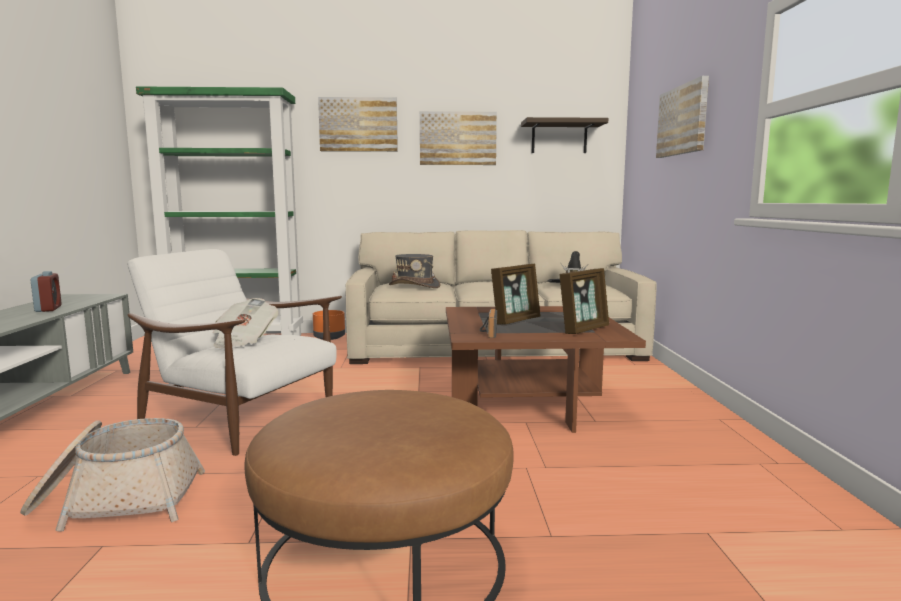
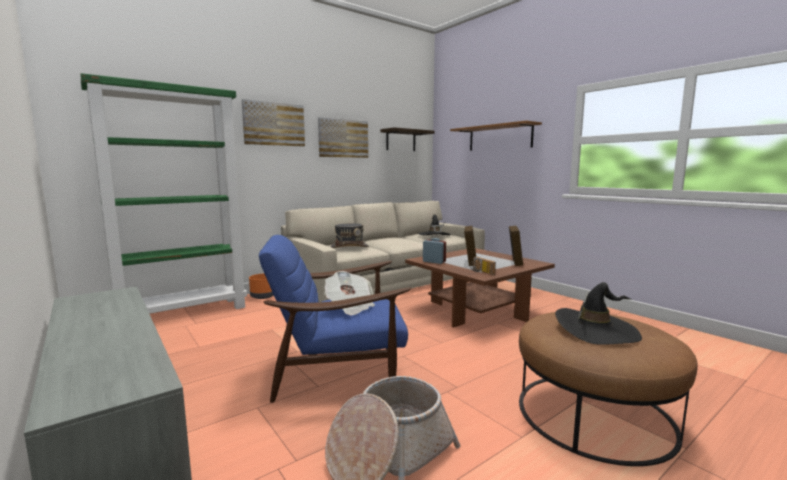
camera: 35 degrees left, 0 degrees up
(48, 309) = (111, 314): alarm clock -> alarm clock (434, 262)
(243, 418) = (338, 369): white armchair -> blue armchair
(366, 417) = (596, 330): none -> black hat
(683, 120) = (499, 138): picture -> shelf

